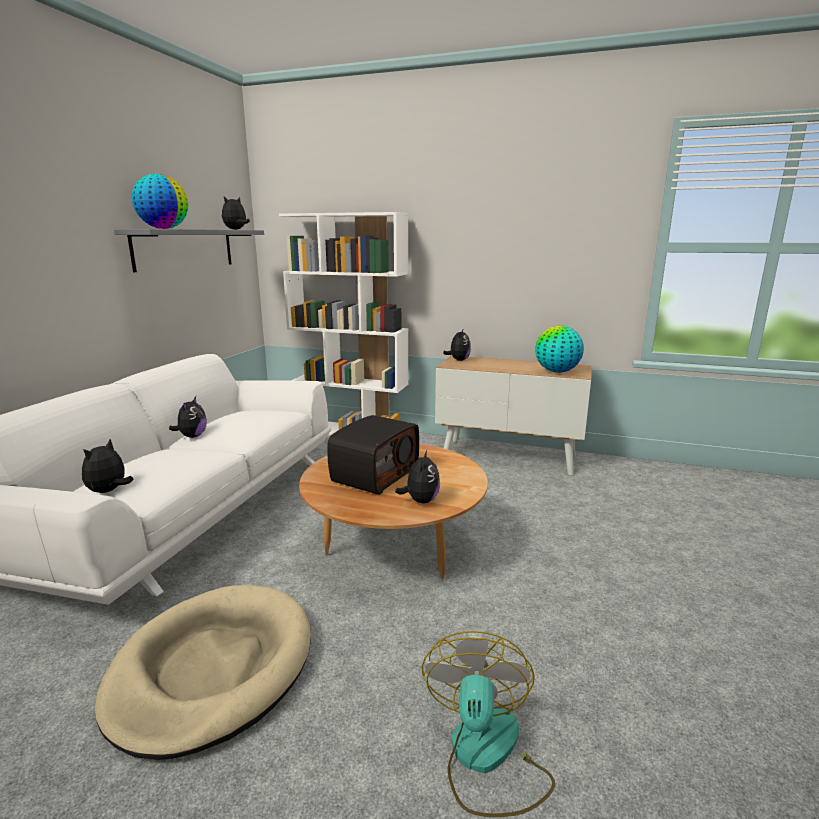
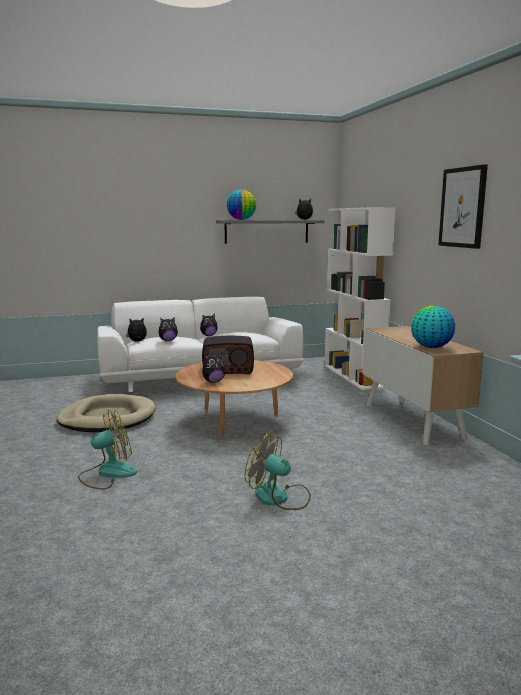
camera: 55 degrees right, 5 degrees down
(458, 360) = (397, 328): plush toy -> plush toy (168, 341)
(539, 214) = (463, 207): none -> picture
(664, 605) = (279, 497): none -> fan

